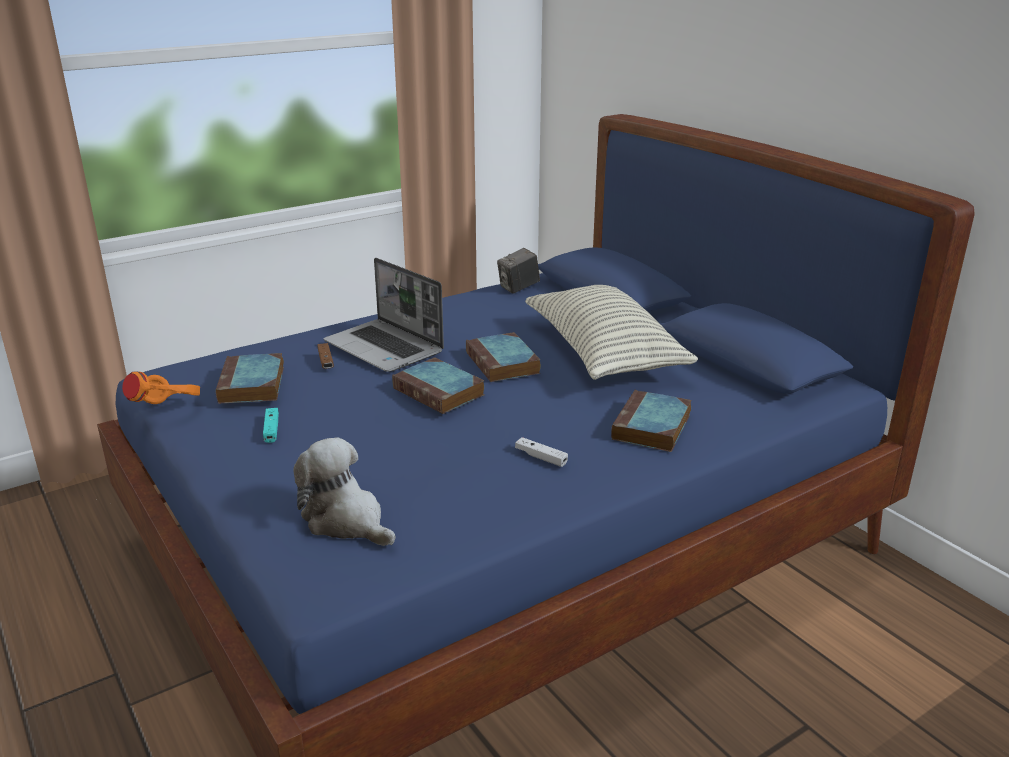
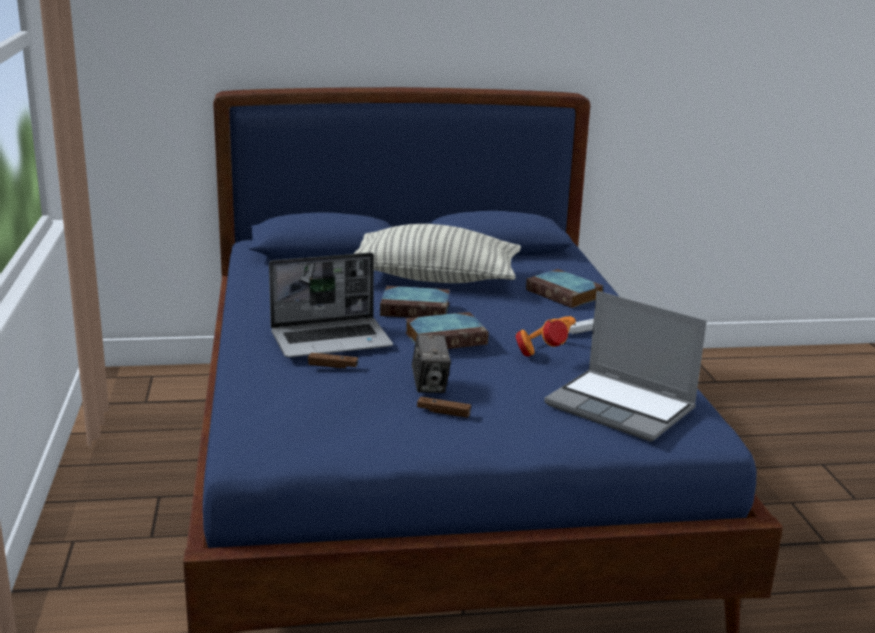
camera: 65 degrees left, 5 degrees down
(168, 410) = (348, 454): orange headphones -> orange headphones (546, 352)
(252, 385) = (349, 404): book -> none
(271, 430) = (443, 412): turquoise game controller -> brown game controller
(346, 521) = (622, 407): plush toy -> laptop
(518, 288) = (262, 272): camera -> camera (430, 385)

